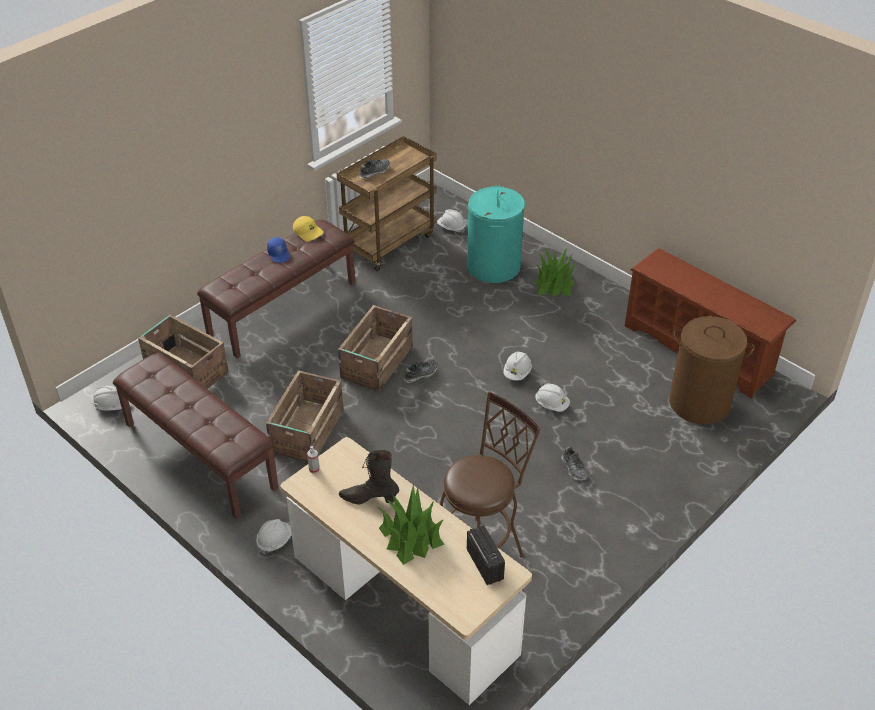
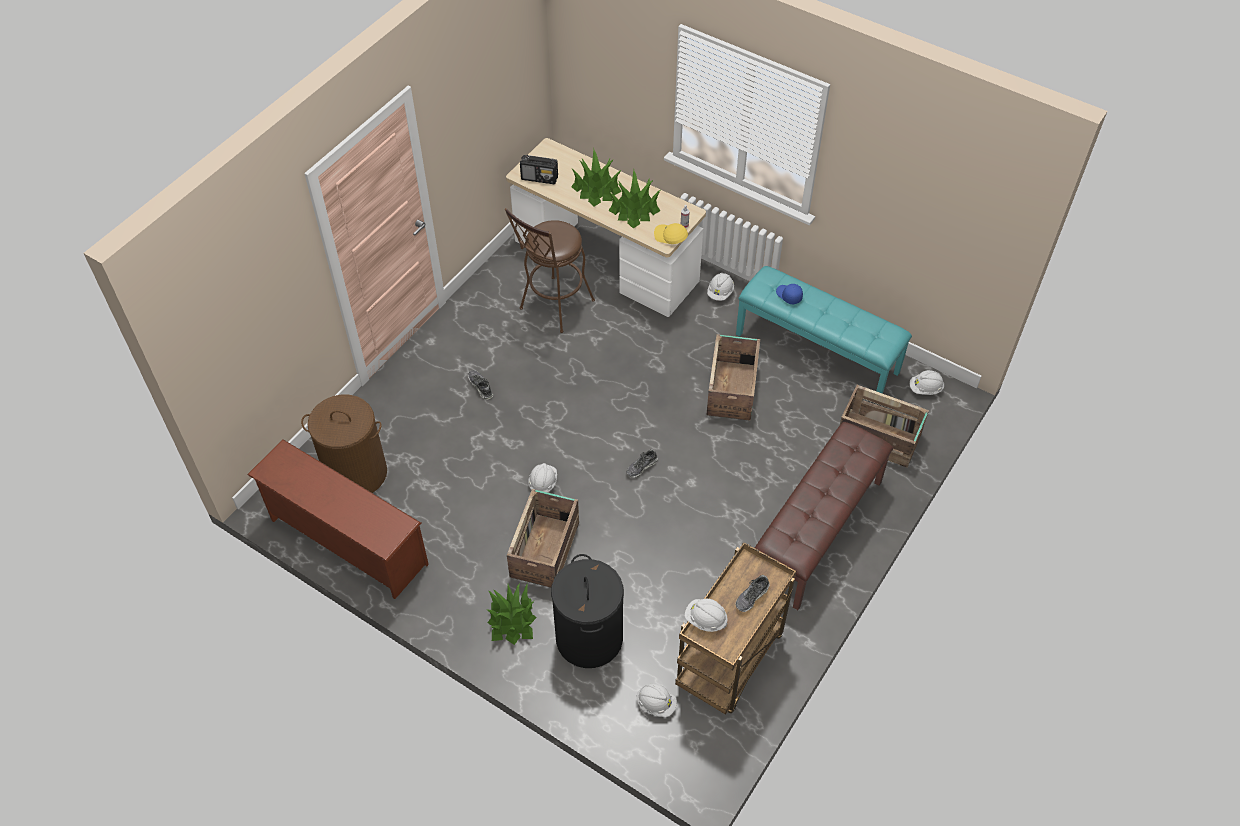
camera: 170 degrees right, 10 degrees up
(199, 456) = (817, 352): brown bench -> turquoise bench
(279, 254) = (827, 500): blue cap -> blue cap (788, 296)
(308, 232) = (808, 541): yellow cap -> yellow cap (670, 236)
(369, 498) = (634, 209): black boot -> potted plant
(376, 363) = (691, 474): crate -> crate (545, 549)
(484, 564) = (540, 178): radio -> radio turned 45 degrees counterclockwise
(494, 266) = (589, 638): turquoise laundry basket -> black laundry basket
(551, 405) = (505, 450): white hard hat -> white hard hat (705, 620)

